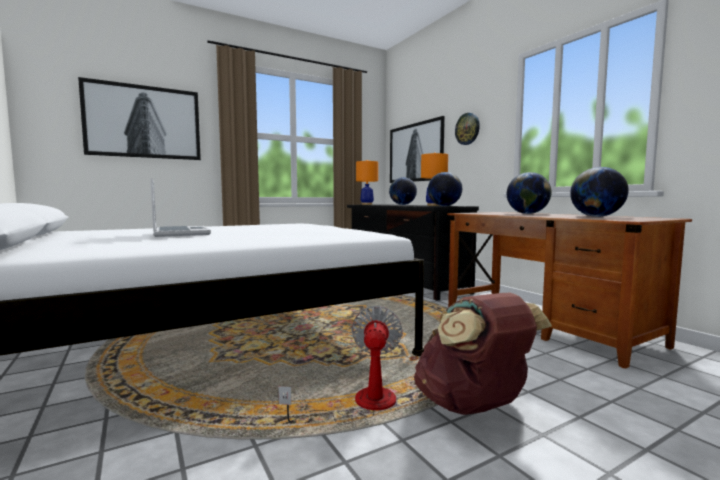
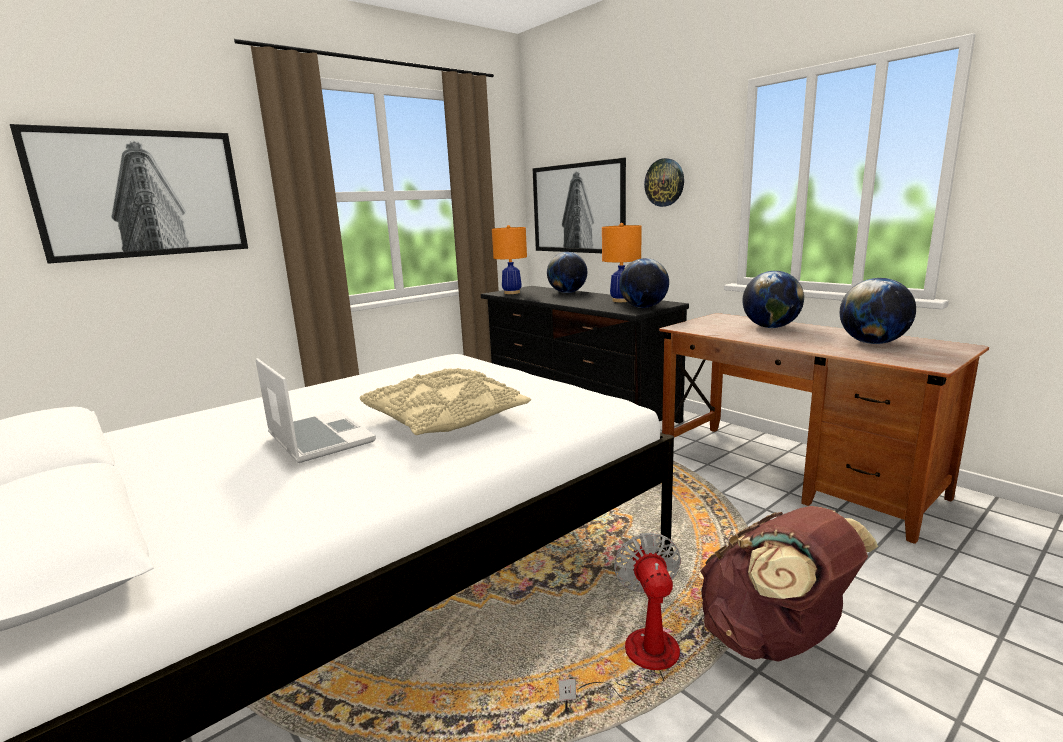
camera: 10 degrees left, 10 degrees up
(264, 232) = (444, 419): none -> beige pillow

